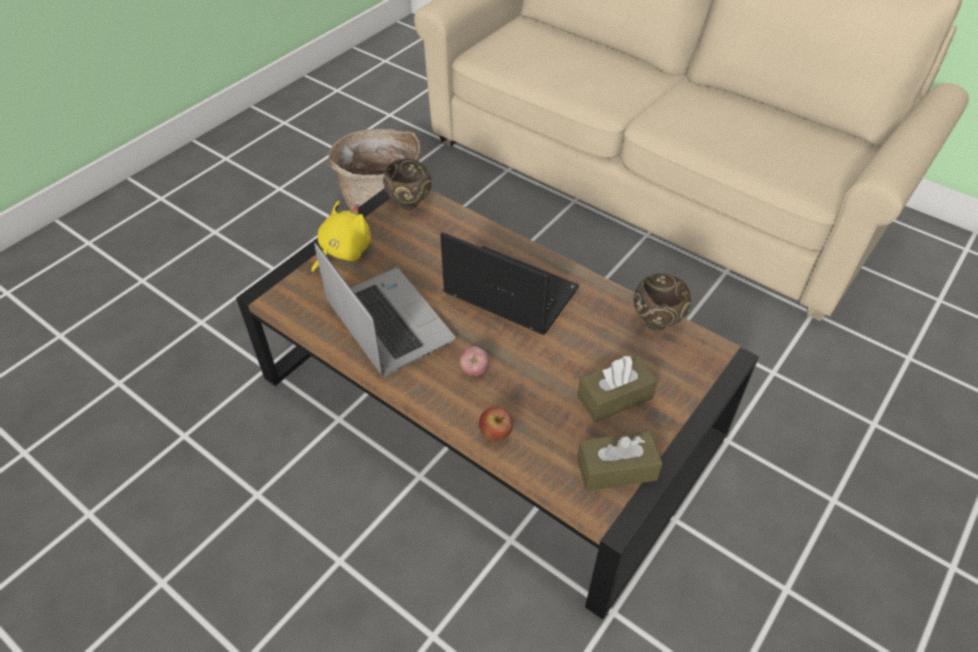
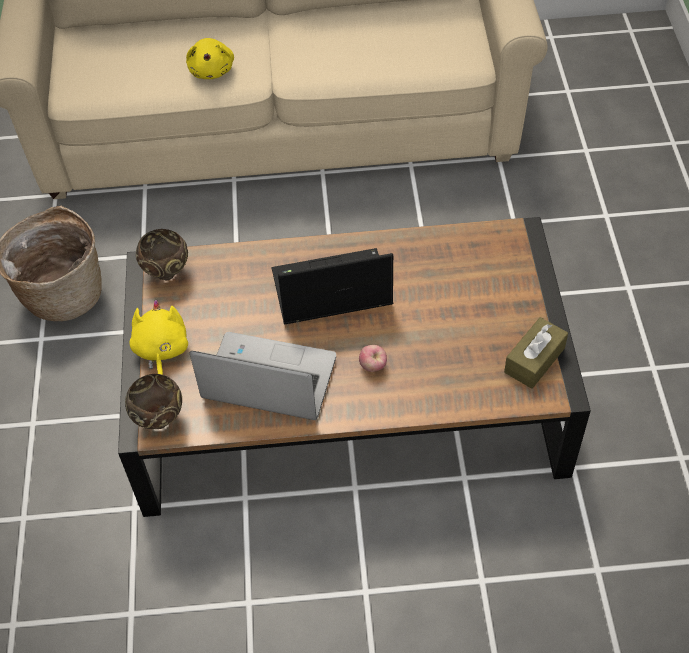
camera: 40 degrees left, 5 degrees up
(495, 435) = (437, 398): apple -> none
(593, 90) = (212, 70): none -> yellow plush toy
(615, 397) = (484, 313): brown tissue box -> none
(657, 322) = (455, 238): brown bowl -> brown bowl (160, 418)

